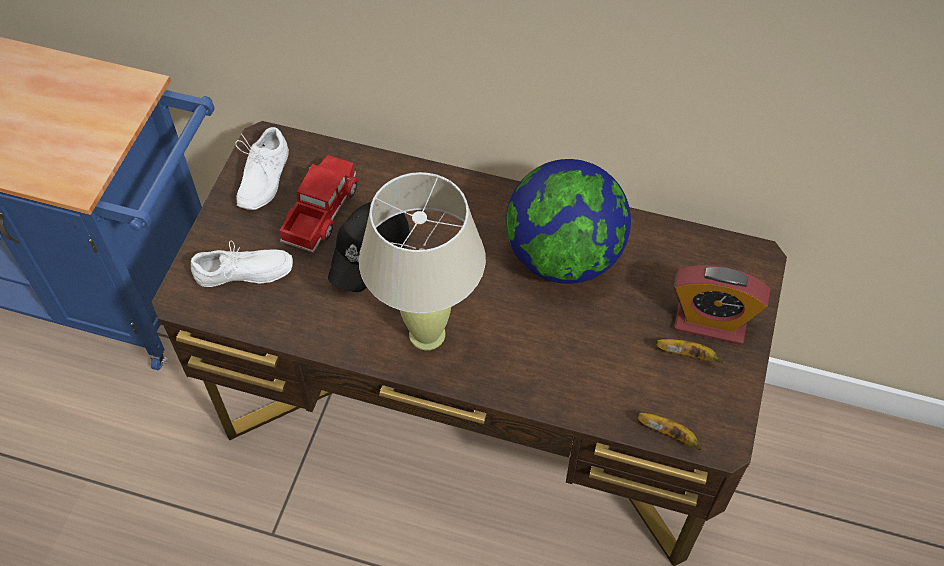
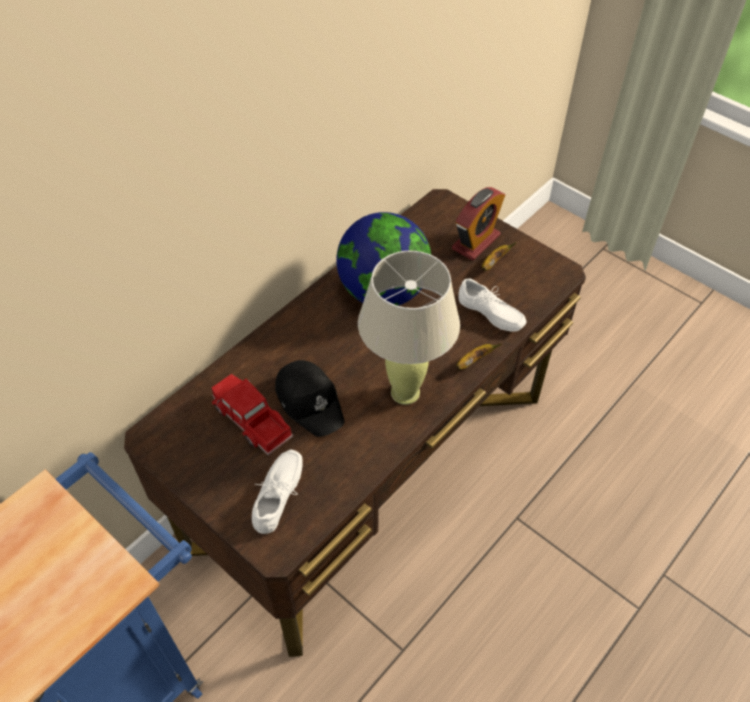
camera: 65 degrees left, 5 degrees down
(261, 178) = (188, 452): white shoe -> white shoe (489, 314)
(668, 434) = (546, 294): banana -> banana (474, 360)

